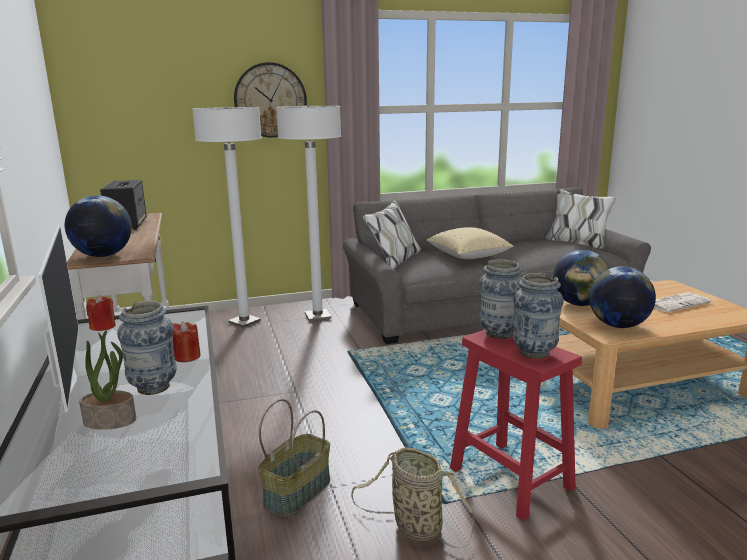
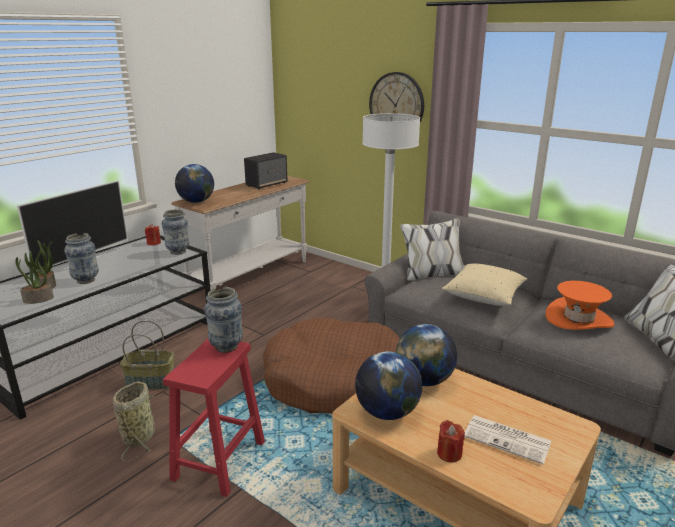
camera: 55 degrees right, 5 degrees up
(160, 433) = (38, 299): none -> potted plant
(187, 356) = (128, 273): red candle -> red candle (449, 453)
(244, 322) = (340, 279): white floor lamp -> none
(435, 380) = (335, 381): none -> brown dog bed
(534, 353) = (198, 368): vase -> vase (178, 252)
(537, 246) = (578, 319): none -> orange hat

